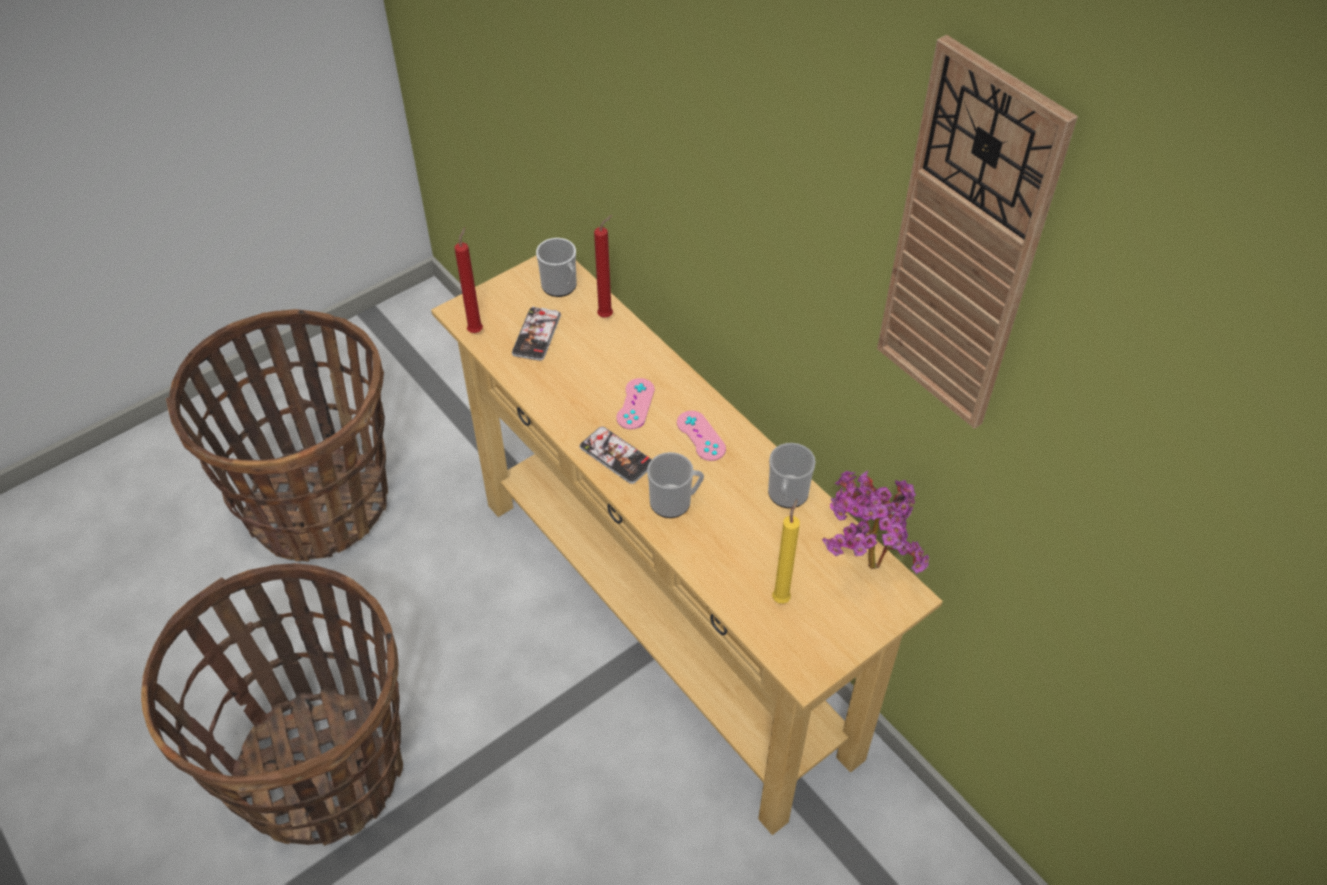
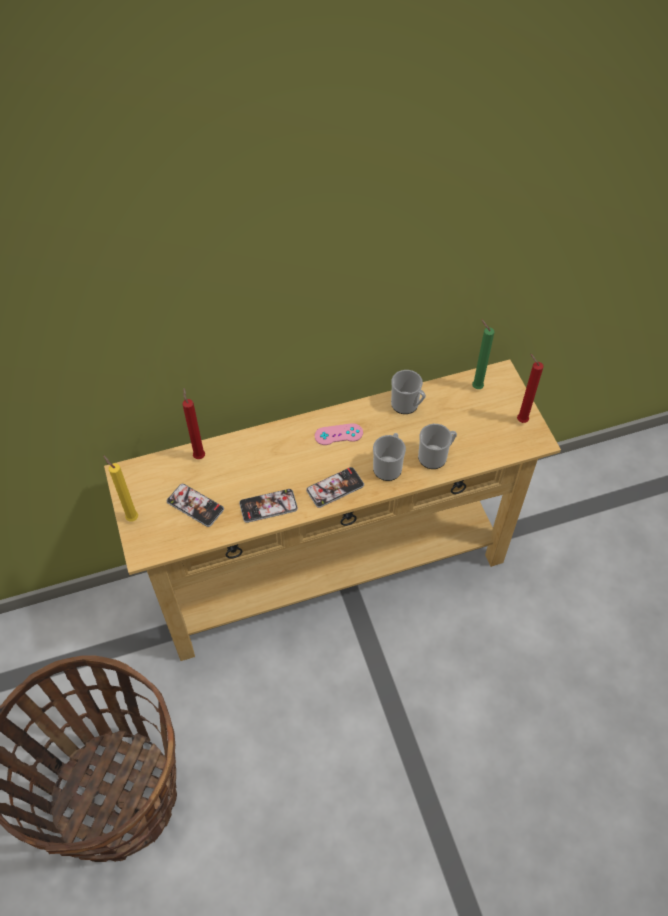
camera: 70 degrees left, 5 degrees up
(321, 769) = (365, 841): basket -> none
(476, 330) = (169, 544): red candle -> red candle (520, 420)
(561, 287) = (153, 476): mug -> mug (435, 456)
(562, 399) = (268, 506): none -> phone
(635, 404) = (293, 463): pink game controller -> none
(781, 597) = (482, 434): yellow candle -> yellow candle (131, 517)
(863, 568) = (475, 386): potted plant -> green candle
(966, 247) = (491, 160): wall clock -> none

